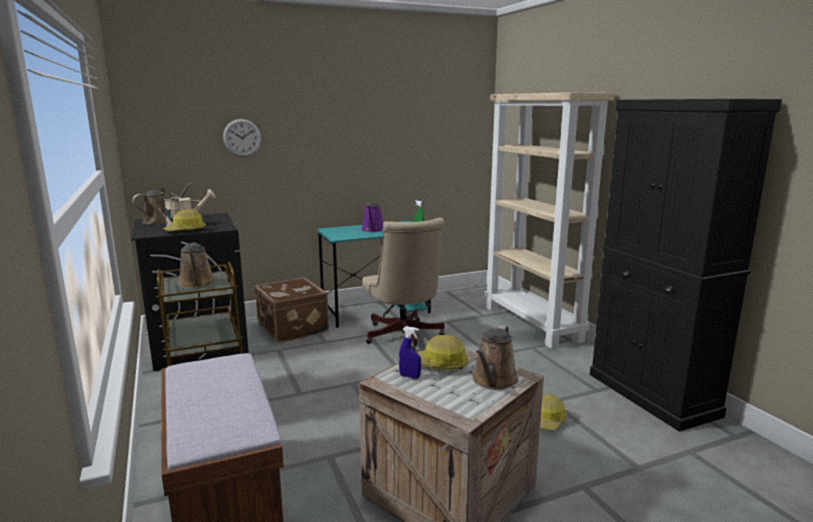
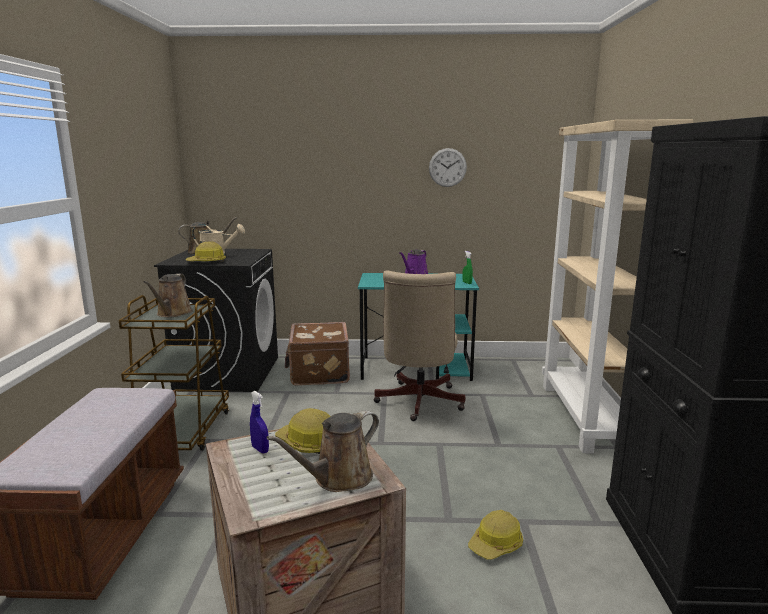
camera: 25 degrees right, 0 degrees up
(242, 137) = (292, 175): wall clock -> wall clock (447, 167)

